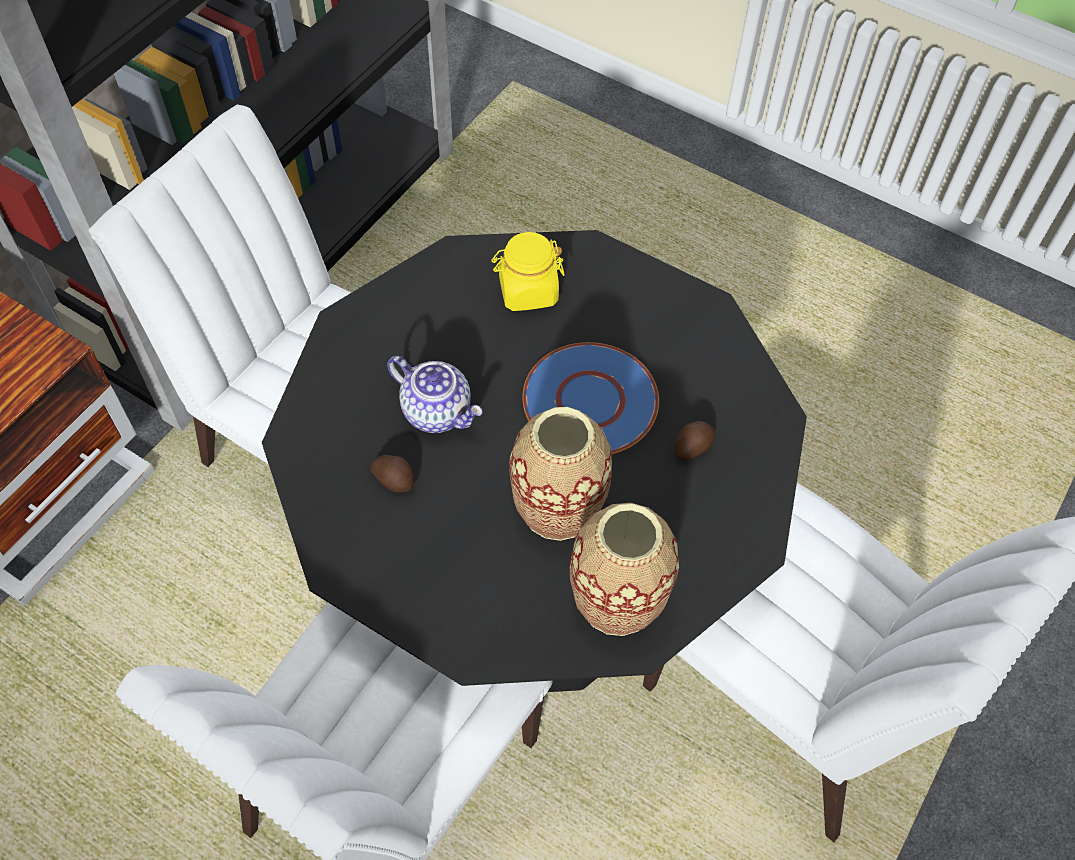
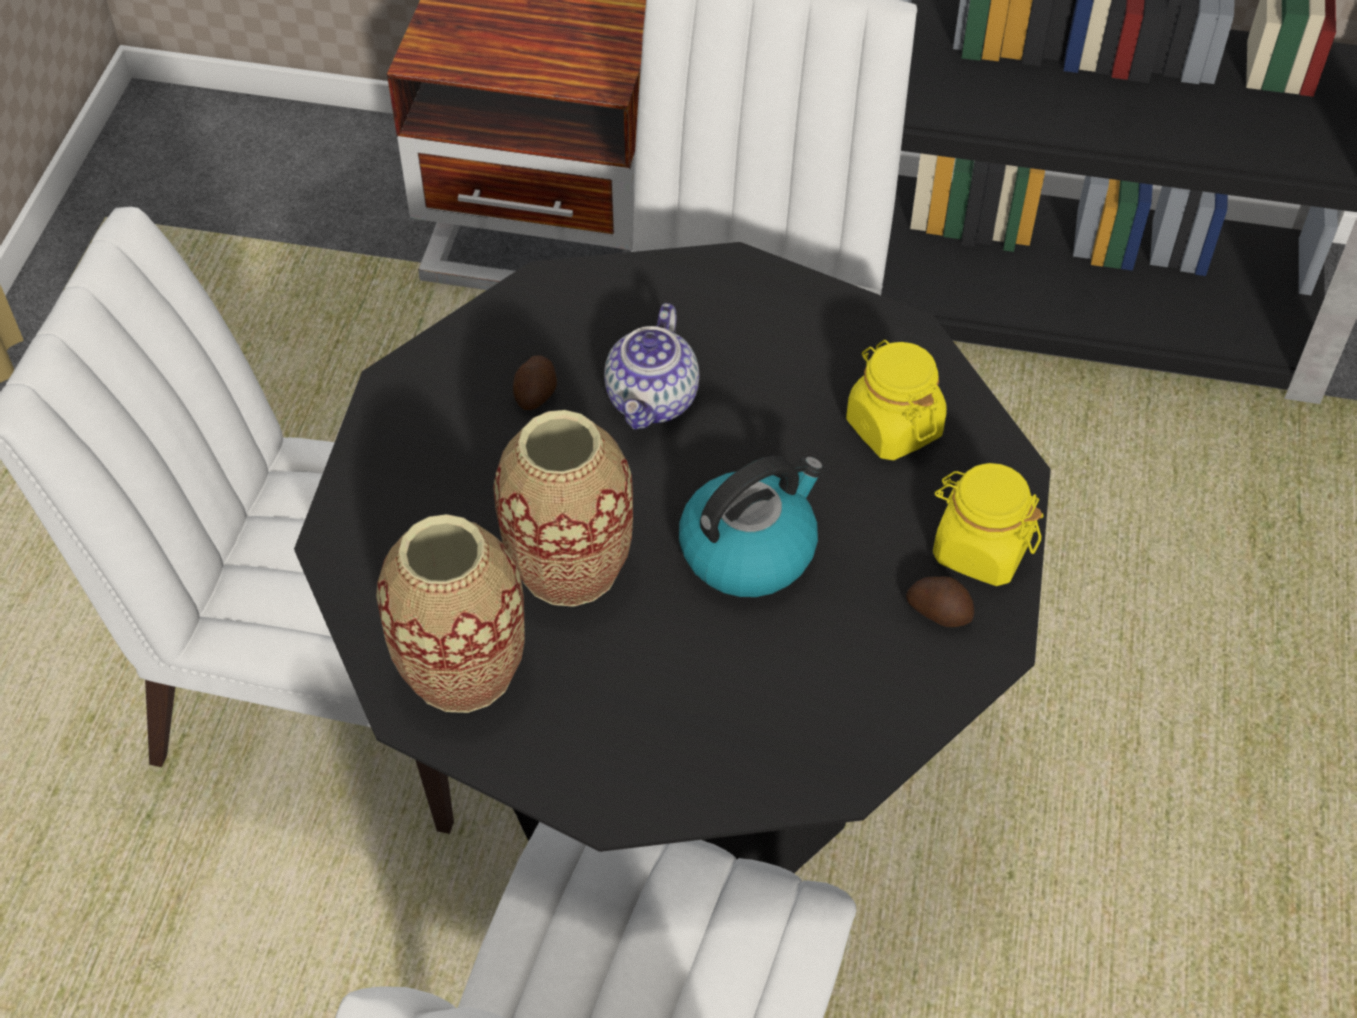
camera: 70 degrees right, 5 degrees down
(589, 402) = (749, 549): blue plate -> kettle
(641, 286) = (980, 549): none -> yellow jar
(692, 446) = (736, 686): potato -> potato (939, 611)

